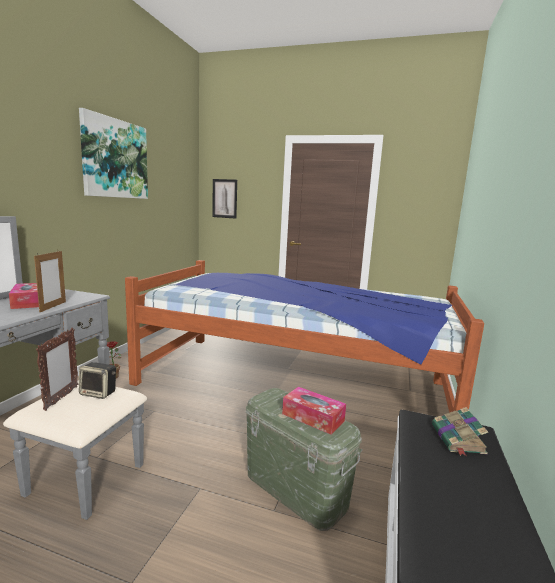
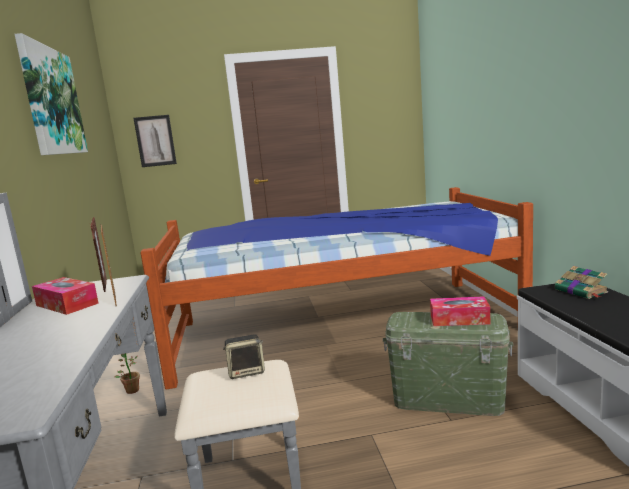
camera: 25 degrees left, 0 degrees up
(61, 398) = (215, 390): picture frame -> picture frame (105, 286)

